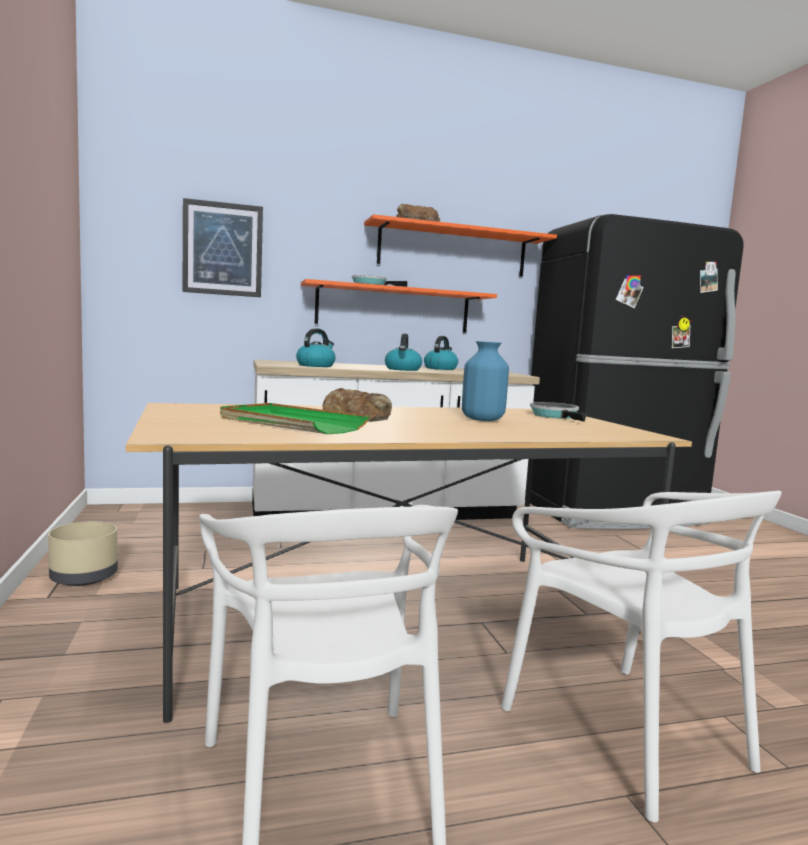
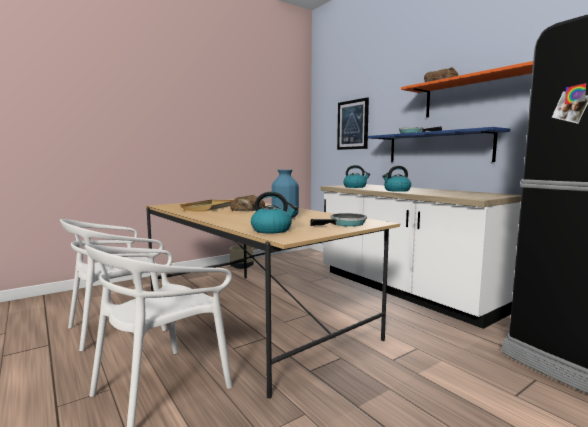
camera: 70 degrees right, 0 degrees up
(290, 423) = (210, 207): green tray -> beige tray
(393, 308) = (437, 147): orange shelf -> blue shelf
(440, 368) = (449, 191): kettle -> kettle (272, 230)

